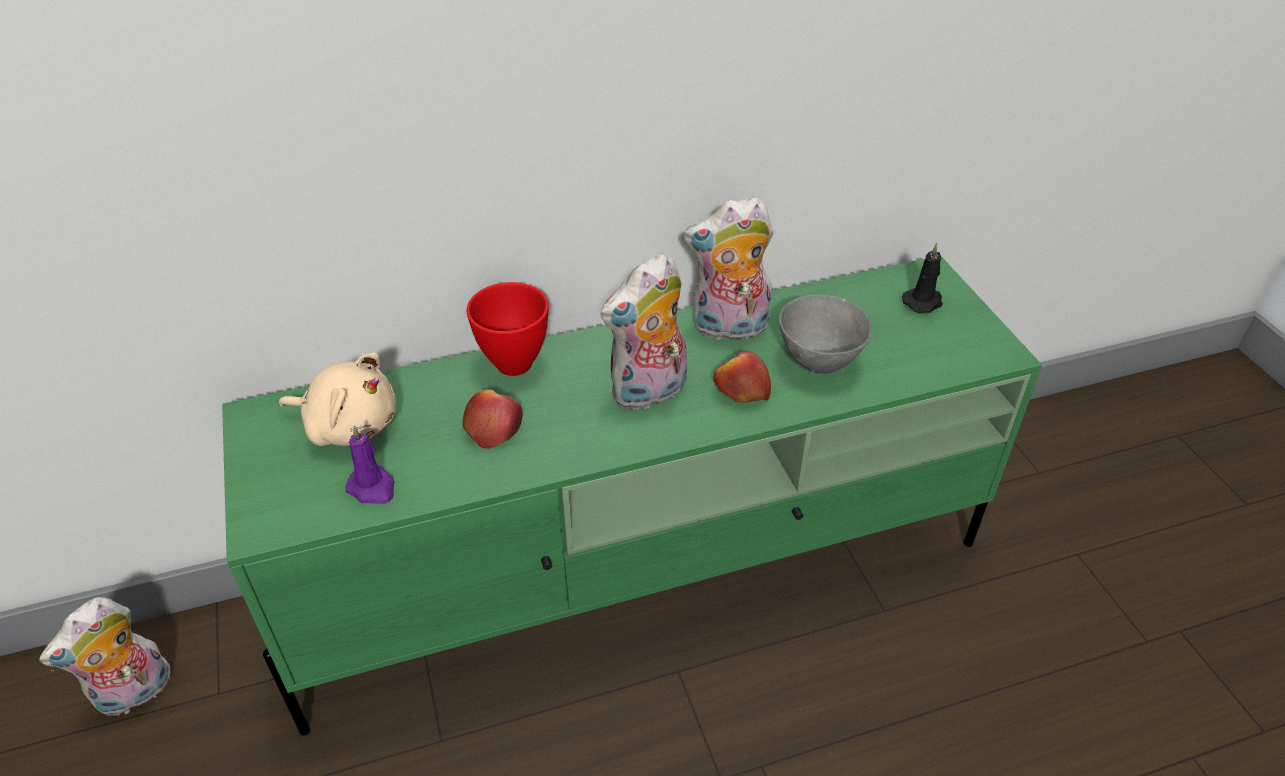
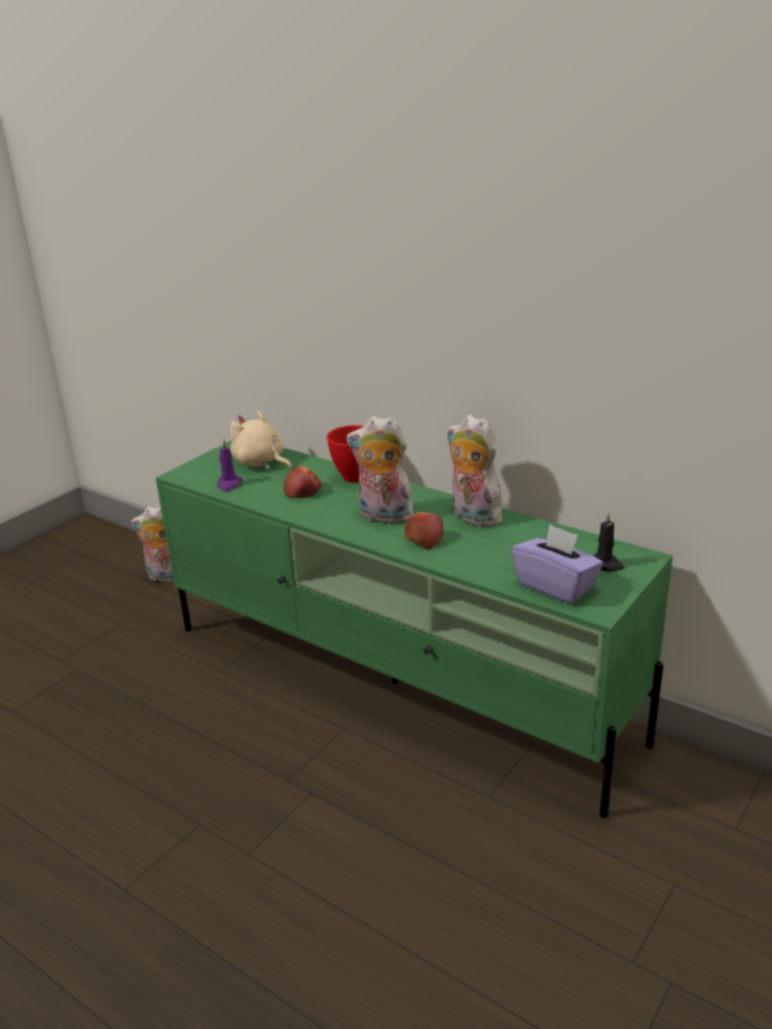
camera: 55 degrees right, 15 degrees down
(349, 425) = (261, 463): beige plush toy -> beige plush toy turned 150 degrees clockwise
(820, 362) = (485, 552): grey bowl -> none
(935, 354) = (555, 586): none -> purple tissue box

